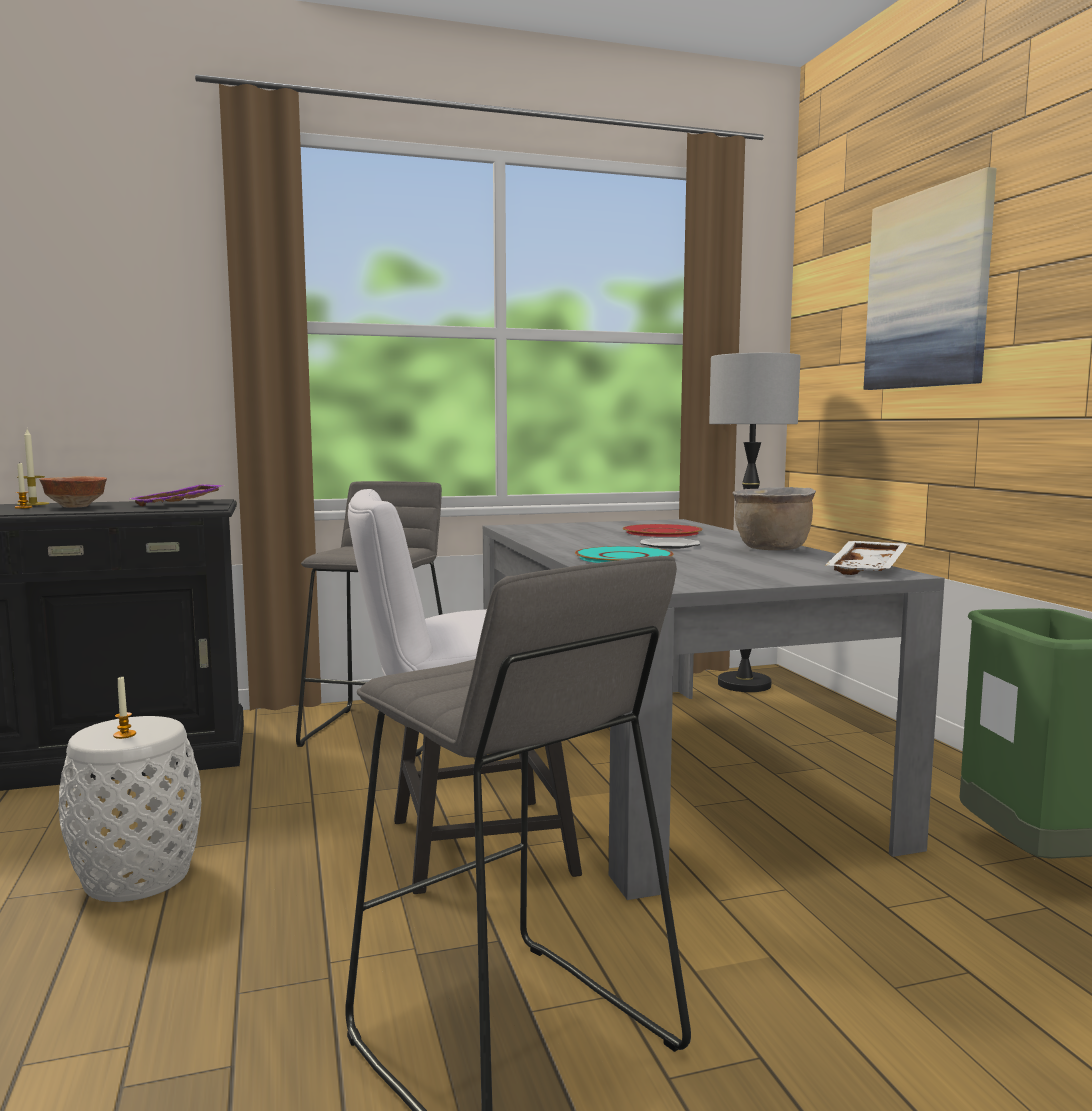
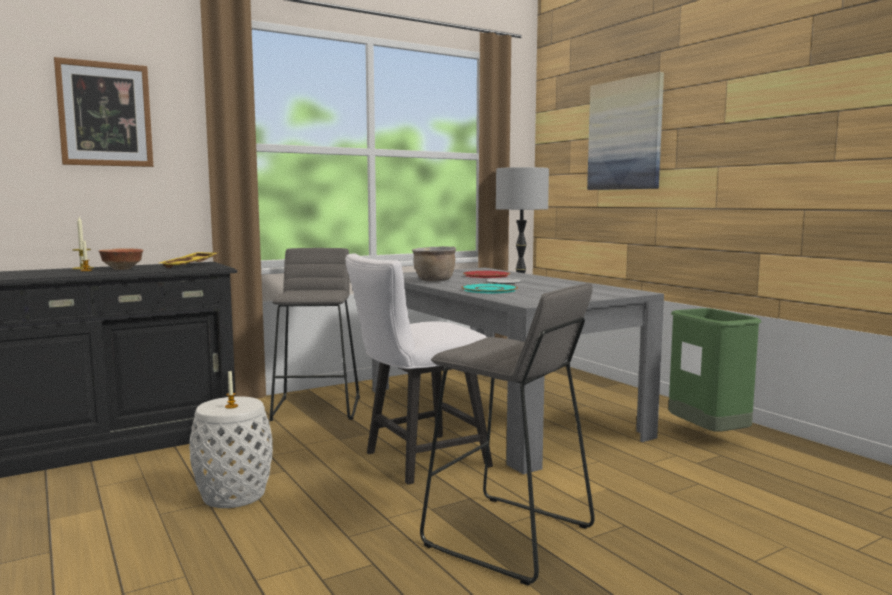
camera: 15 degrees left, 0 degrees up
(87, 281) = (105, 114): none -> picture
(179, 504) = (190, 266): purple tray -> yellow tray
(772, 549) = (561, 283): brown cooking pot -> brown cooking pot (434, 281)
(869, 569) = (624, 291): white tray -> none

